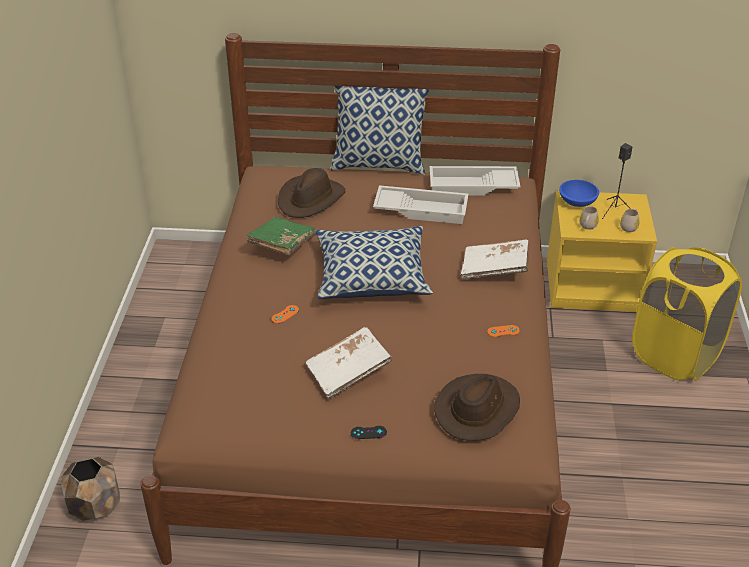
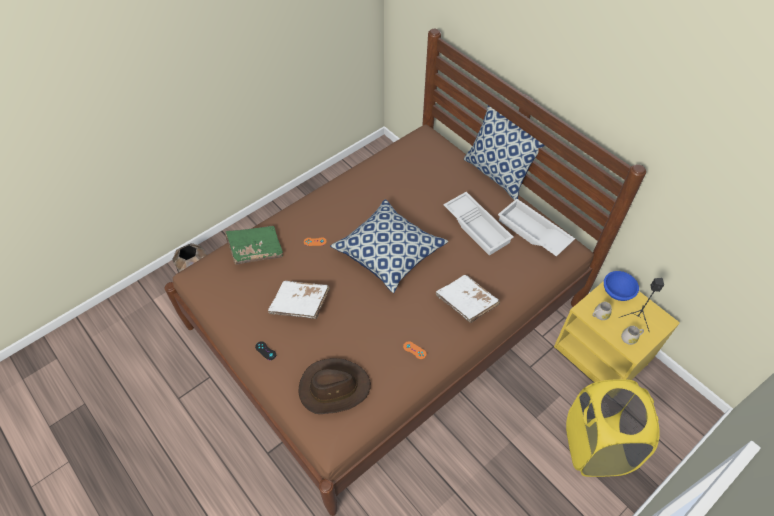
camera: 45 degrees right, 15 degrees up
(282, 245) = (369, 194): green book -> green book (255, 250)
(311, 199) = (423, 173): brown hat -> none

